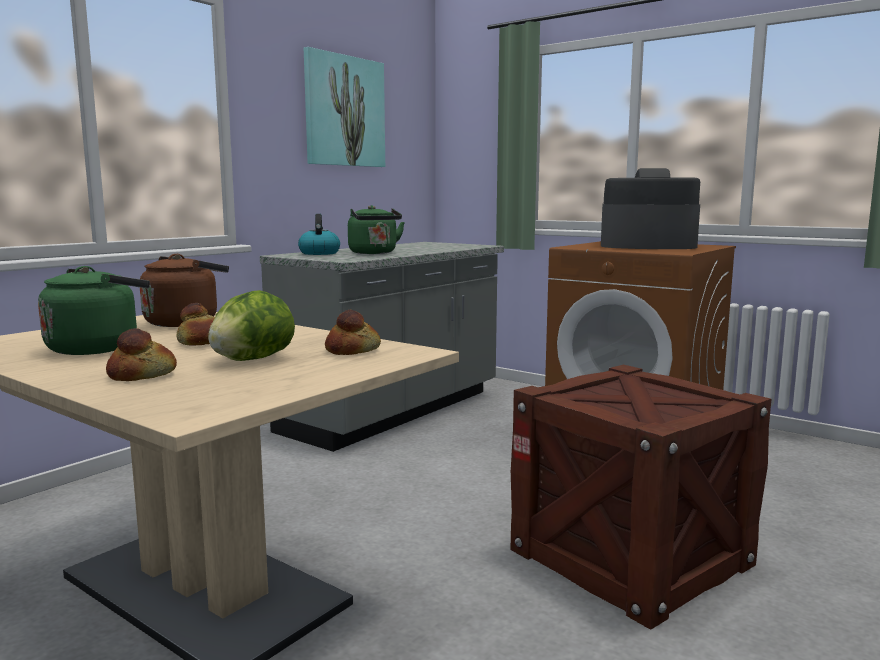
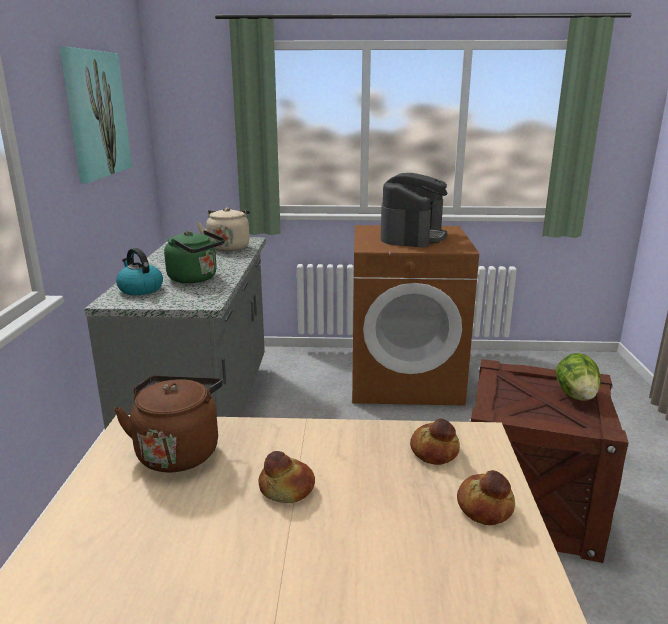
camera: 35 degrees left, 10 degrees up
(98, 348) = (201, 547): green kettle -> none
(143, 375) = (366, 581): bread -> bread (485, 507)
(252, 360) = (394, 503): lettuce -> lettuce (576, 395)
(452, 246) = (228, 247): none -> beige kettle
(646, 246) = (412, 237): coffee machine -> coffee machine turned 135 degrees clockwise

